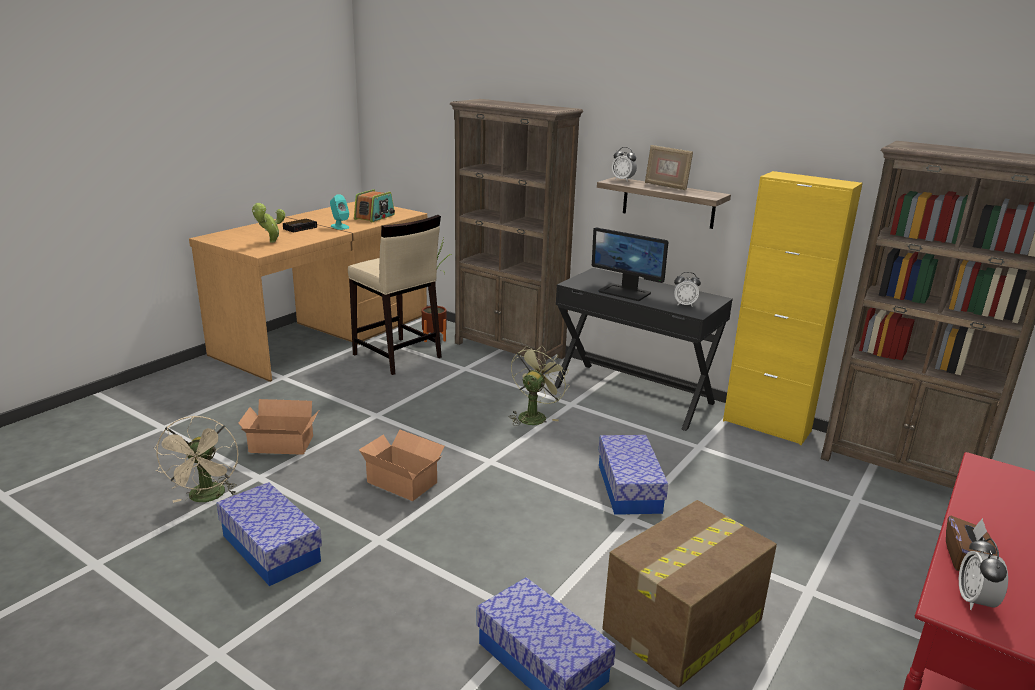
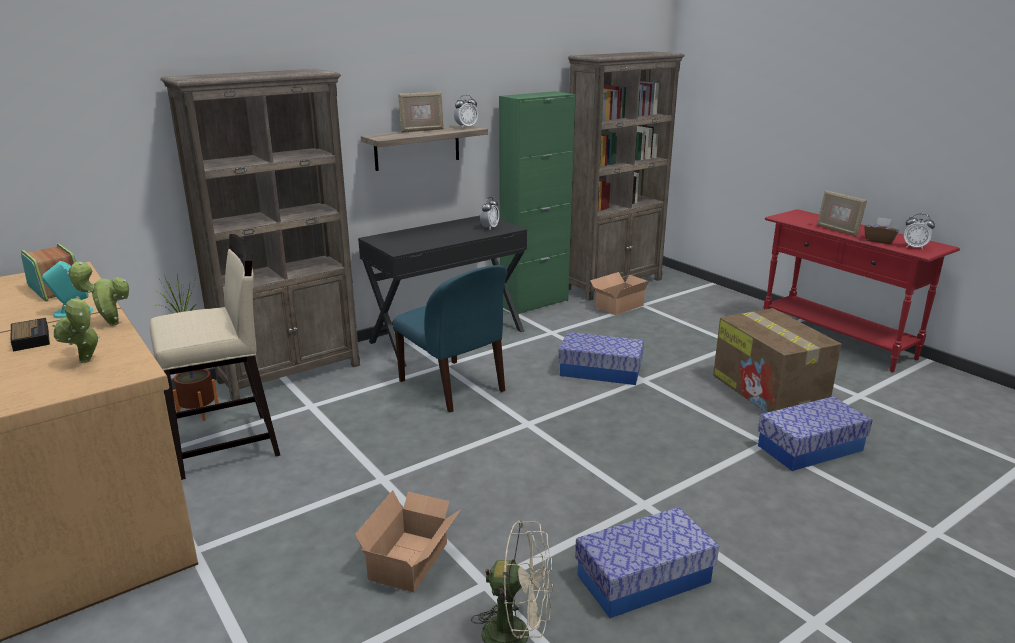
camera: 70 degrees left, 0 degrees up
(325, 235) = (110, 324): none -> potted plant
(402, 481) = (541, 478): cardboard box -> cardboard box (617, 306)
(534, 416) = (453, 387): green fan -> blue chair
(623, 180) = (380, 135): alarm clock -> alarm clock (466, 127)
(625, 292) = (442, 238): monitor -> none
(766, 426) = (534, 303): yellow cabinet -> green cabinet
(974, 517) = (837, 230): none -> picture frame

